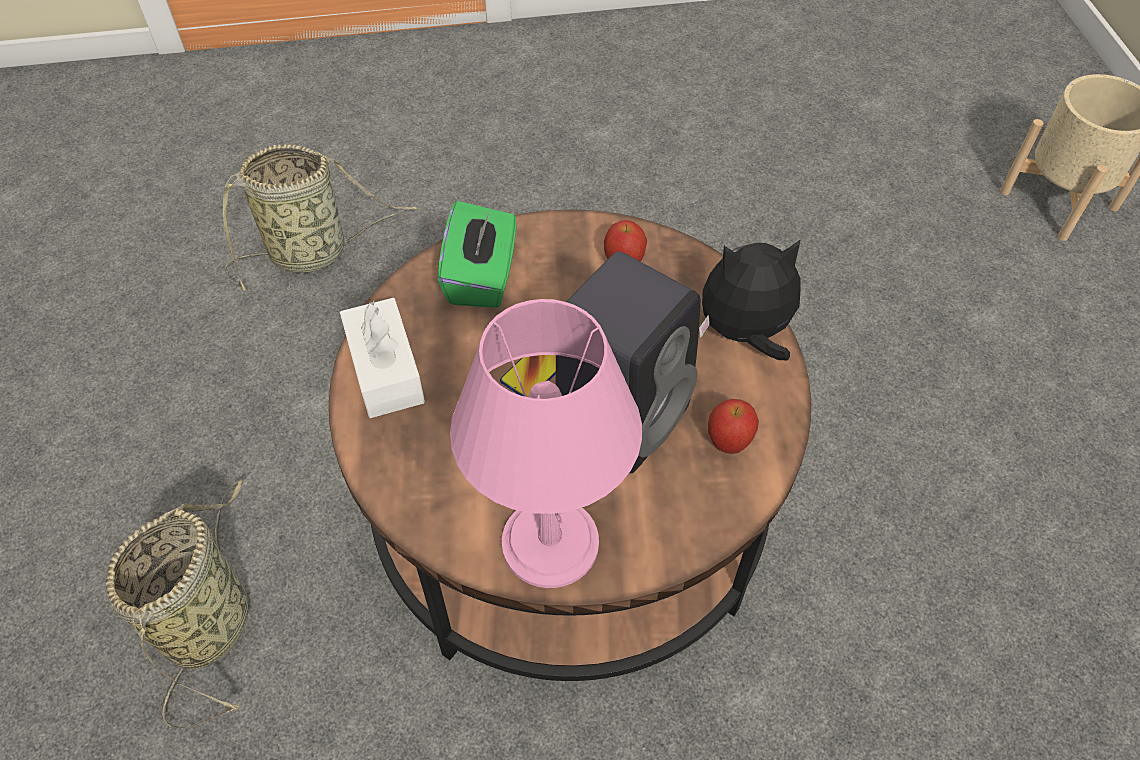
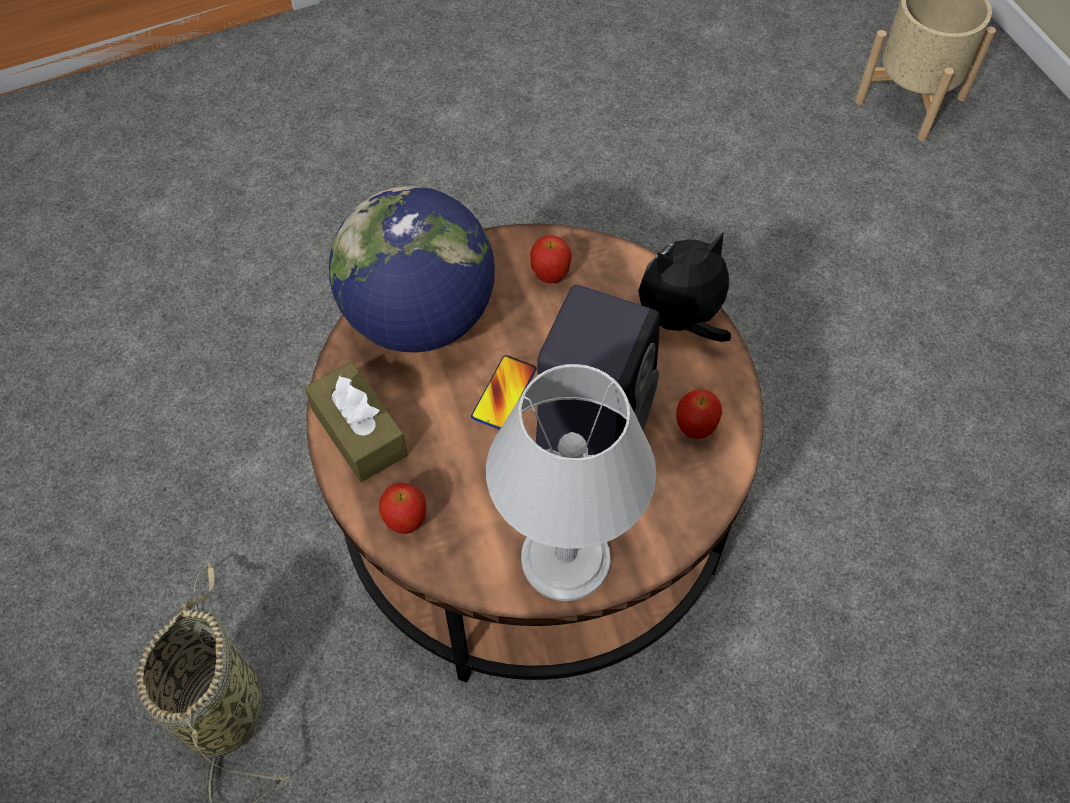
camera: 15 degrees left, 5 degrees up
(314, 252) = (195, 307): basket -> none
(385, 370) = (359, 432): white tissue box -> brown tissue box
(400, 466) = (406, 521): none -> apple
(482, 277) = (419, 317): green tissue box -> globe
(551, 543) = (567, 558): pink table lamp -> grey table lamp

